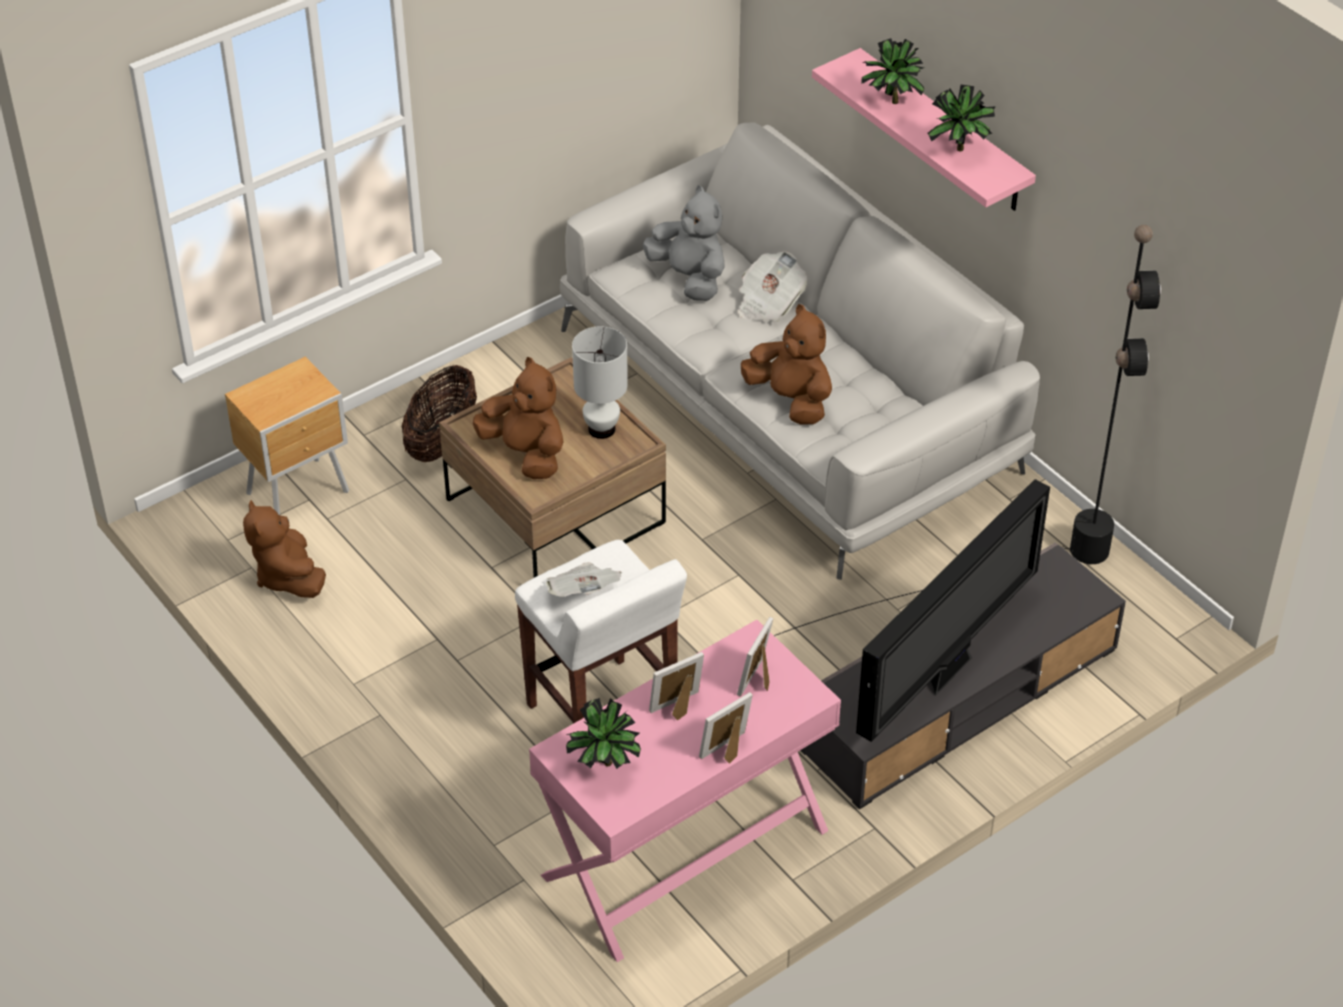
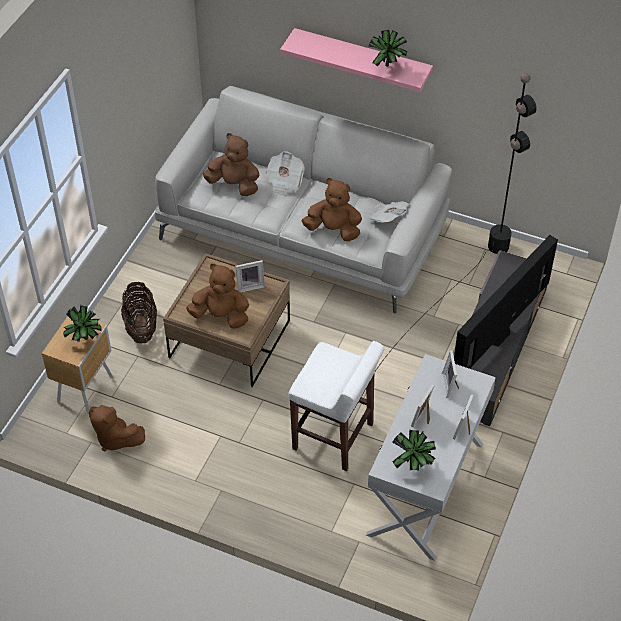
camera: 30 degrees left, 5 degrees up
(583, 594) = (326, 379): newspaper -> newspaper (387, 218)
(602, 429) = (250, 285): white table lamp -> picture frame
(686, 854) = (426, 489): pink console table -> white console table
(689, 278) = (234, 185): grey plush toy -> brown plush toy
(891, 104) = (334, 53): potted plant -> potted plant (85, 340)
(949, 669) = (498, 336): television -> television turned 150 degrees counterclockwise

